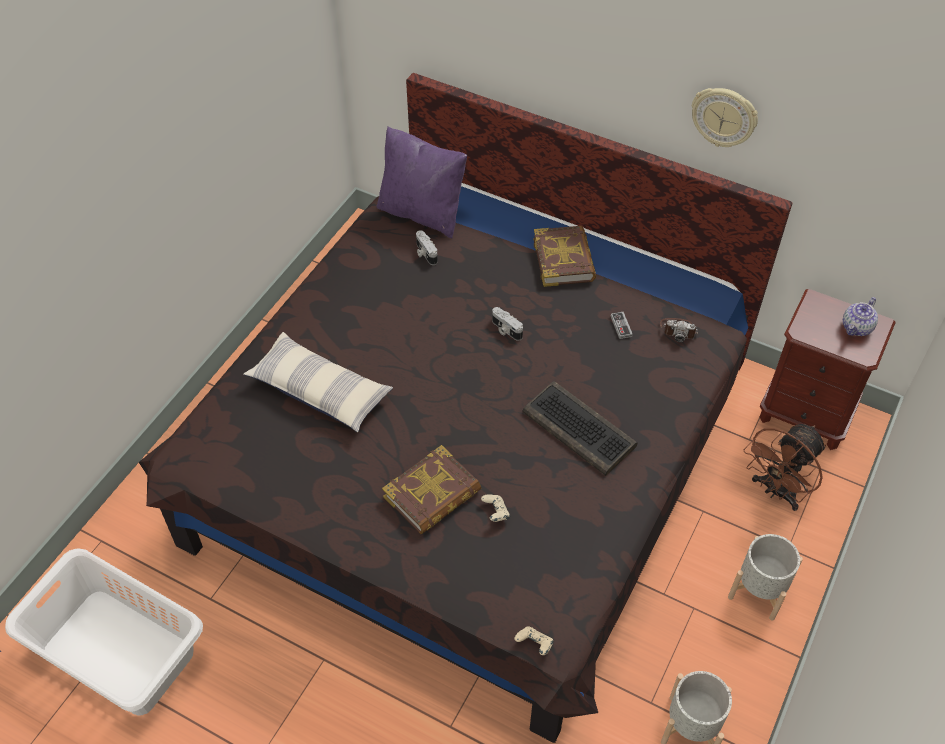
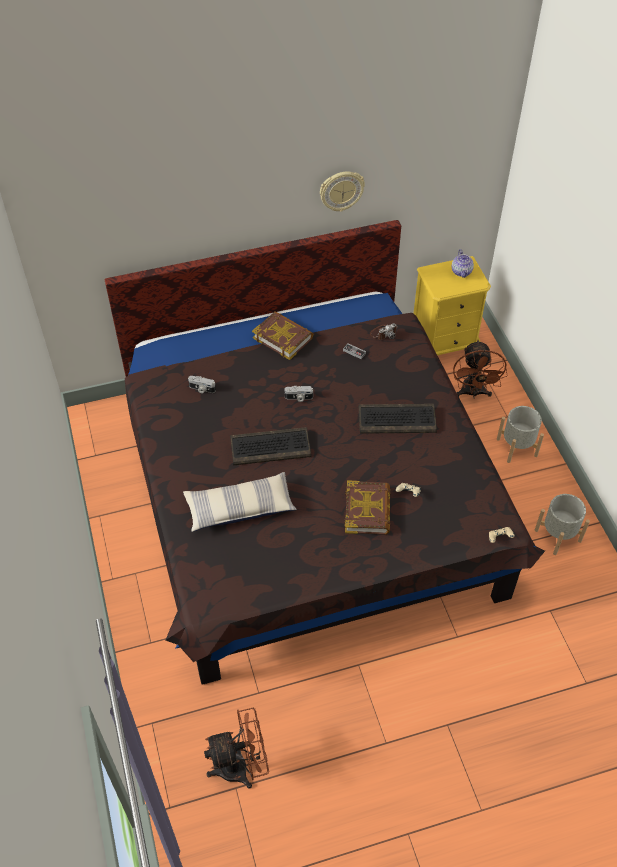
camera: 45 degrees left, 0 degrees up
(119, 650) = (241, 766): white laundry basket -> brown fan
(419, 356) = (271, 447): none -> keyboard
(422, 213) = (169, 367): purple pillow -> none
(806, 414) = (444, 344): brown nightstand -> yellow nightstand

